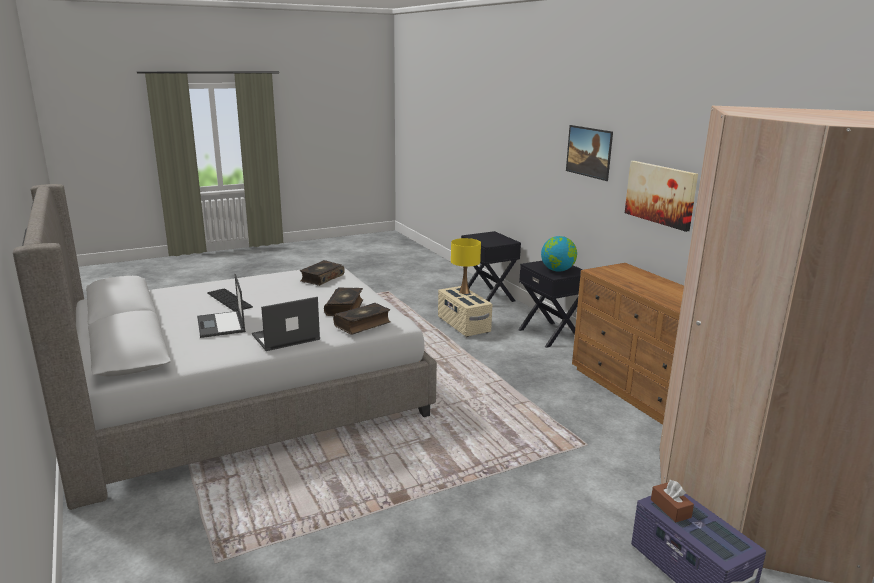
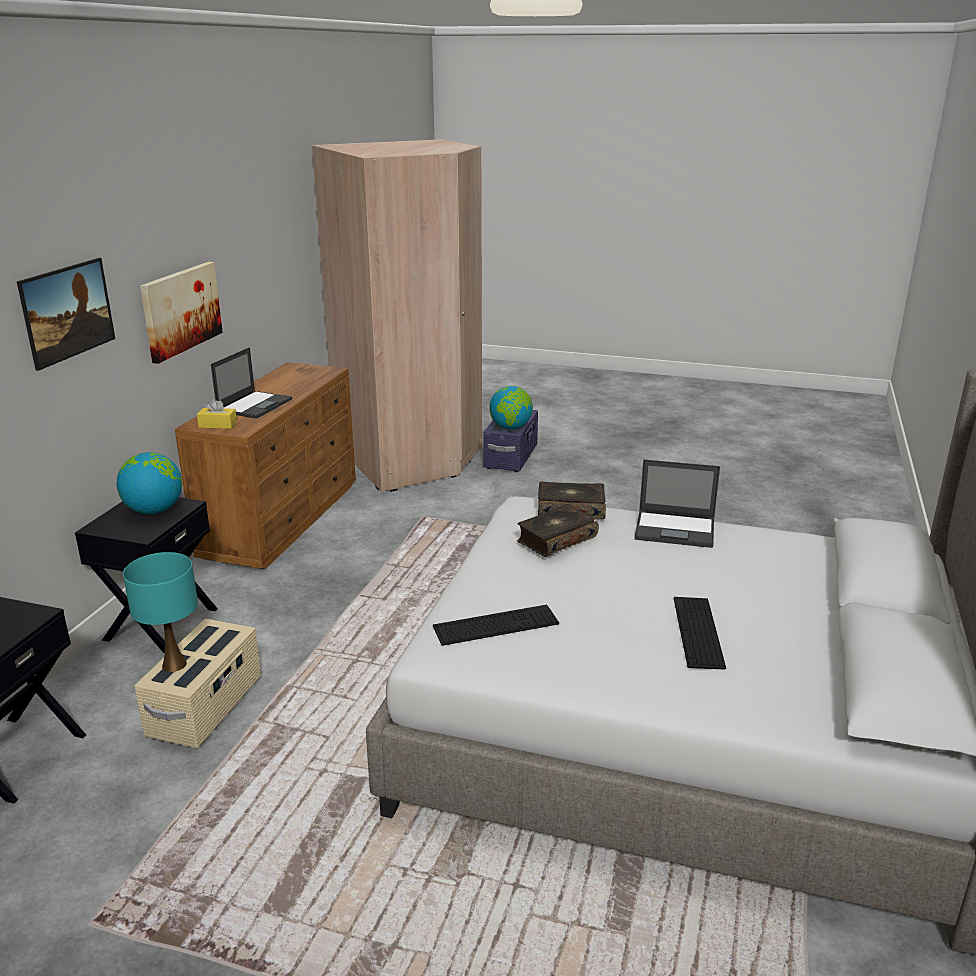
camera: 135 degrees left, 5 degrees up
(221, 325) = (742, 579): laptop -> laptop (255, 405)
(321, 278) = (496, 625): book -> keyboard
(464, 292) = (174, 665): yellow table lamp -> turquoise table lamp
(616, 269) = (218, 425): none -> yellow tissue box
(670, 508) = (510, 428): brown tissue box -> globe

